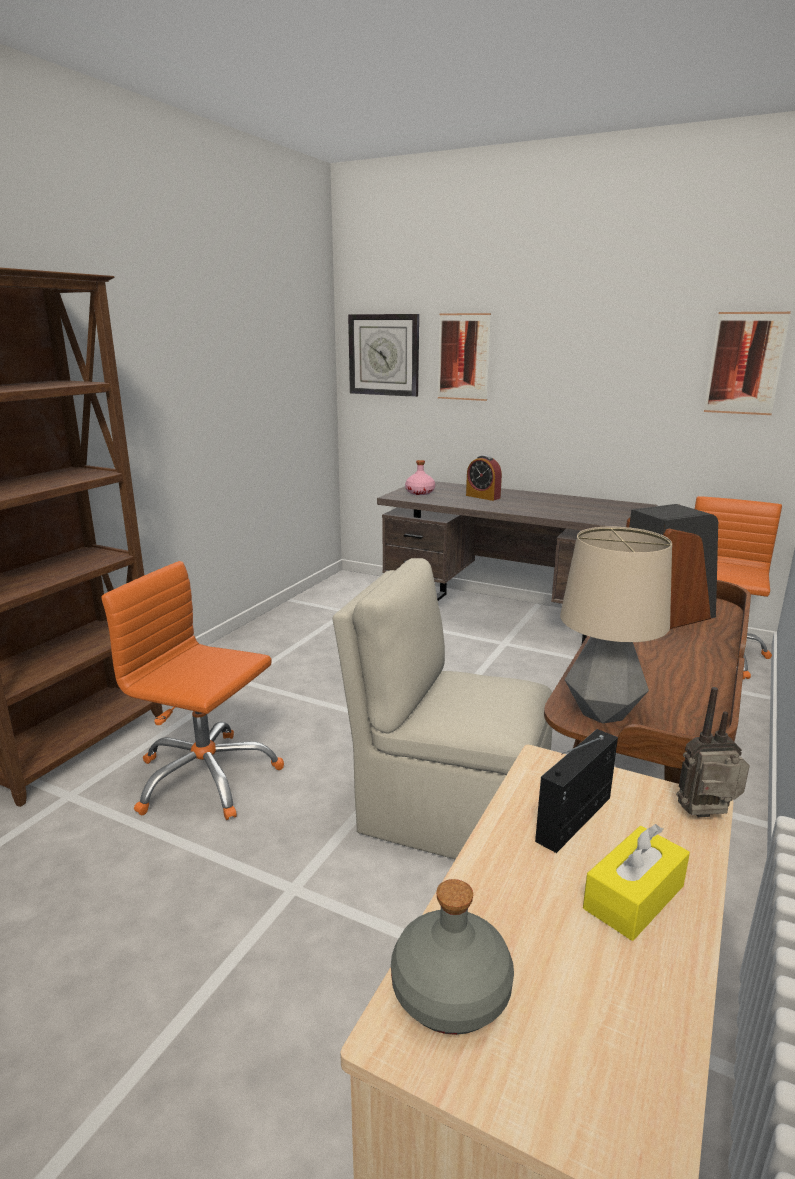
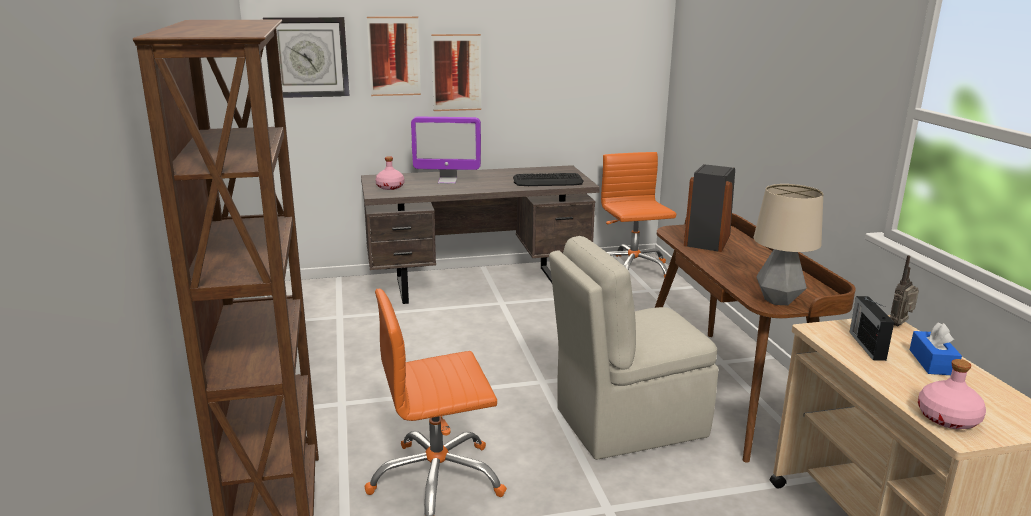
camera: 40 degrees left, 0 degrees up
(449, 992) = (947, 418): grey bottle -> pink bottle
(483, 497) = (447, 181): alarm clock -> monitor
(589, 514) = (548, 181): none -> keyboard
(634, 897) = (932, 362): yellow tissue box -> blue tissue box
(745, 363) = (620, 53): picture -> picture (456, 72)

